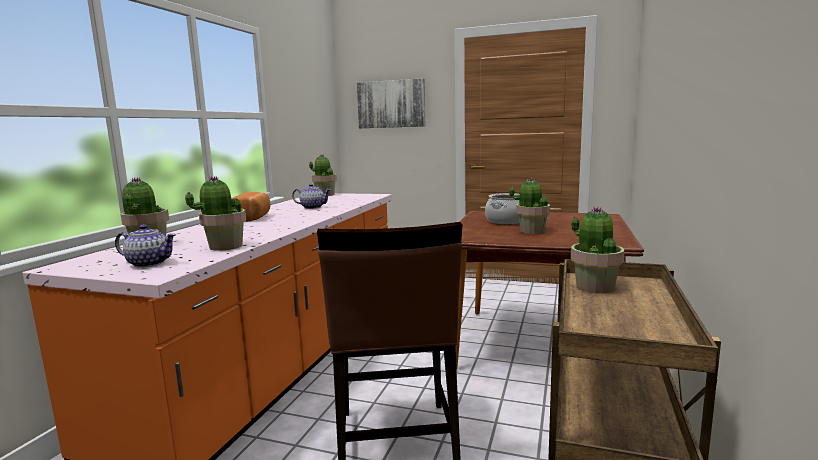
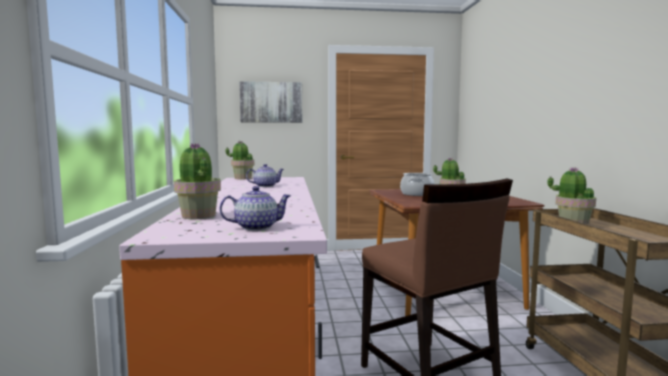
camera: 25 degrees left, 5 degrees down
(225, 246) = (287, 212): potted plant -> none
(253, 218) = (235, 194): bread -> none

